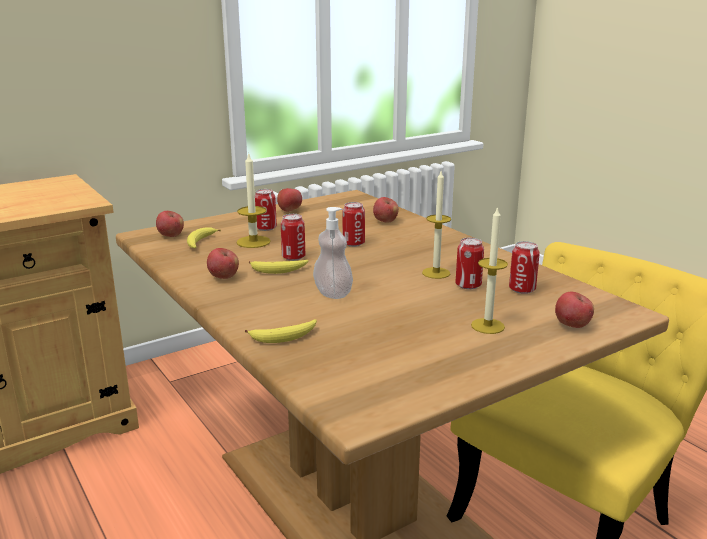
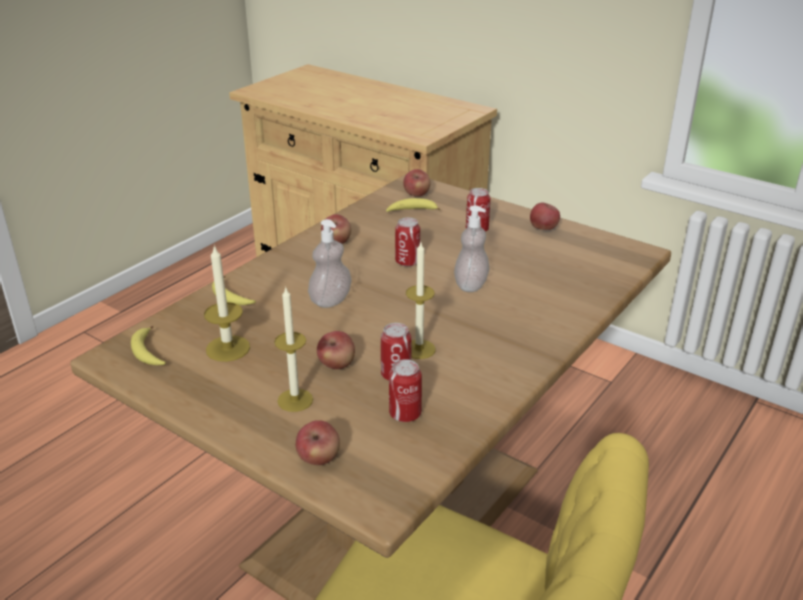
camera: 70 degrees right, 10 degrees up
(253, 242) = (433, 233): candle -> candle (228, 348)
(279, 270) = (370, 262): banana -> banana (148, 353)
(353, 243) = (471, 285): can -> soap dispenser
(385, 222) = (560, 290): apple -> apple (337, 365)

